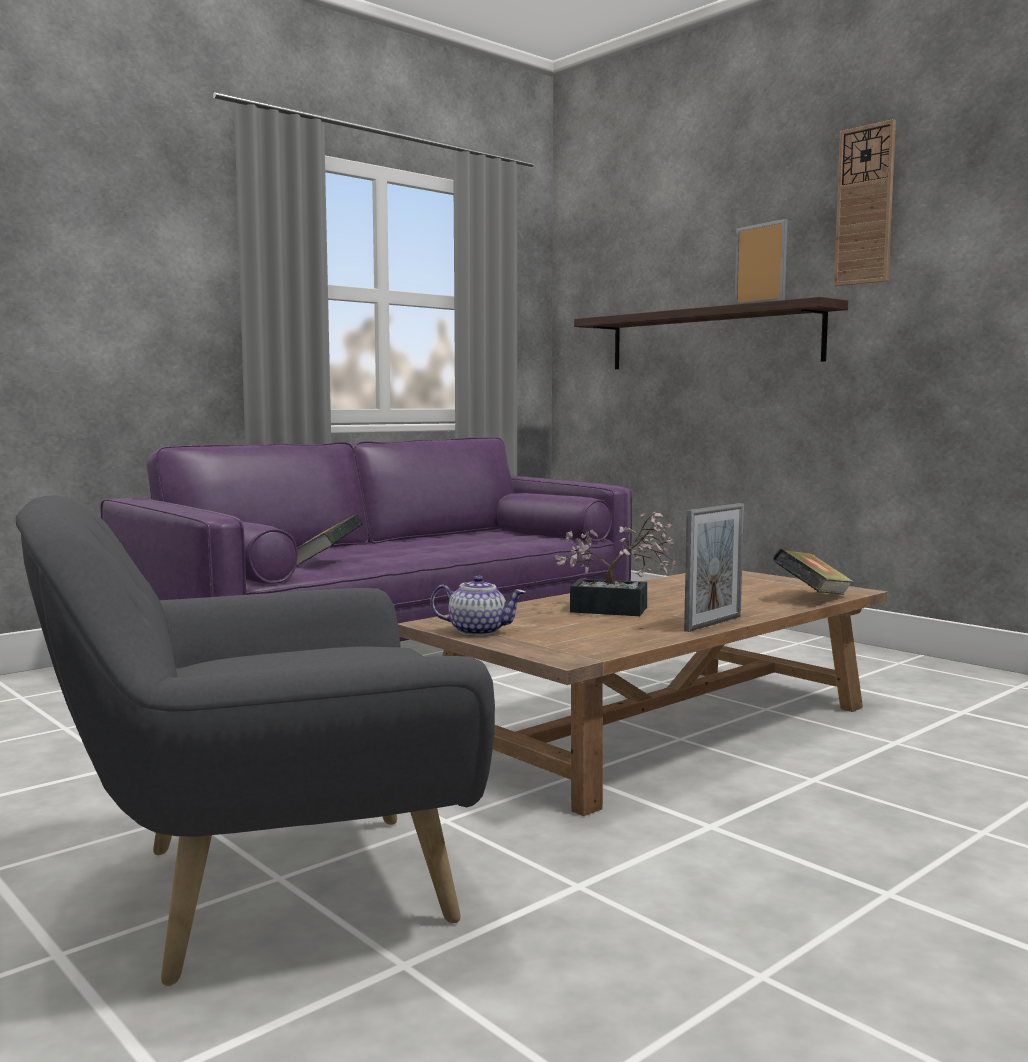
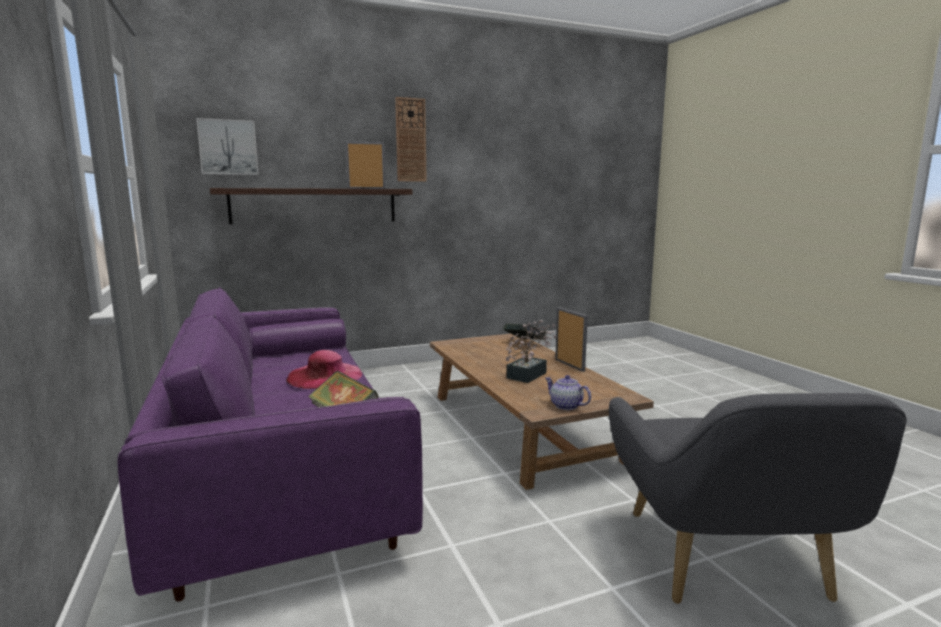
camera: 70 degrees left, 5 degrees up
(450, 546) = (325, 376): none -> pink hat
(478, 631) = (565, 406): teapot -> teapot turned 75 degrees counterclockwise
(623, 263) = (228, 147): none -> picture

